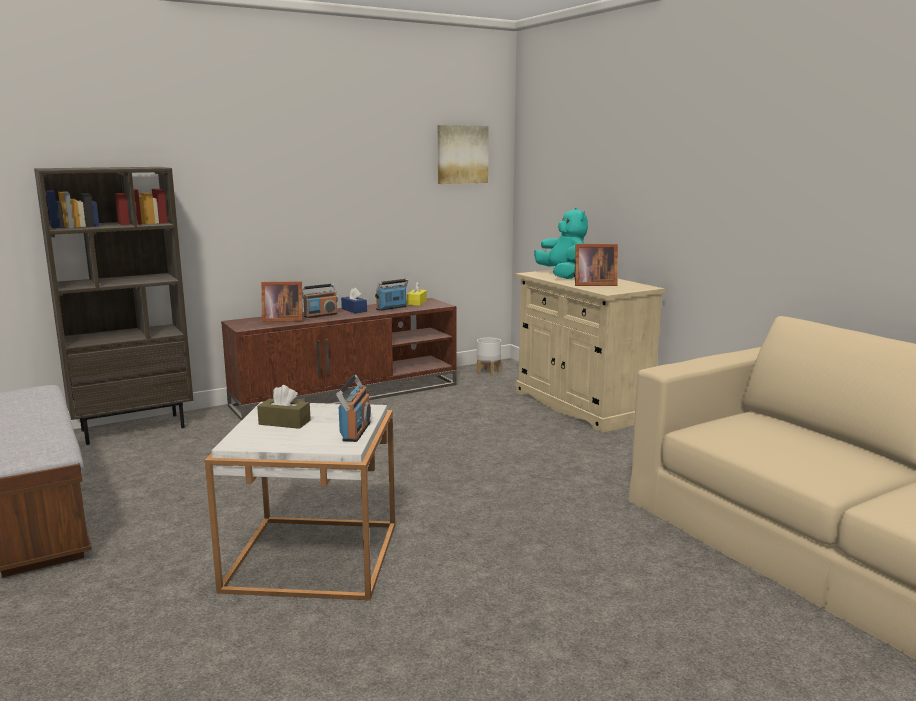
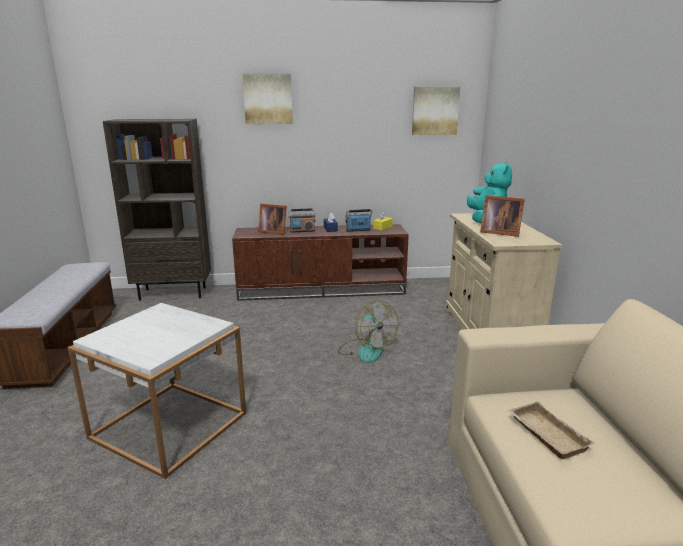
camera: 25 degrees right, 5 degrees up
(260, 139) = (268, 99): none -> picture
(284, 422) = (147, 325): brown tissue box -> none
(355, 431) = (177, 345): radio -> none
(468, 444) = (366, 350): none -> fan
(488, 372) = (440, 286): white planter -> none
(760, 441) = (545, 434): none -> beige tray

